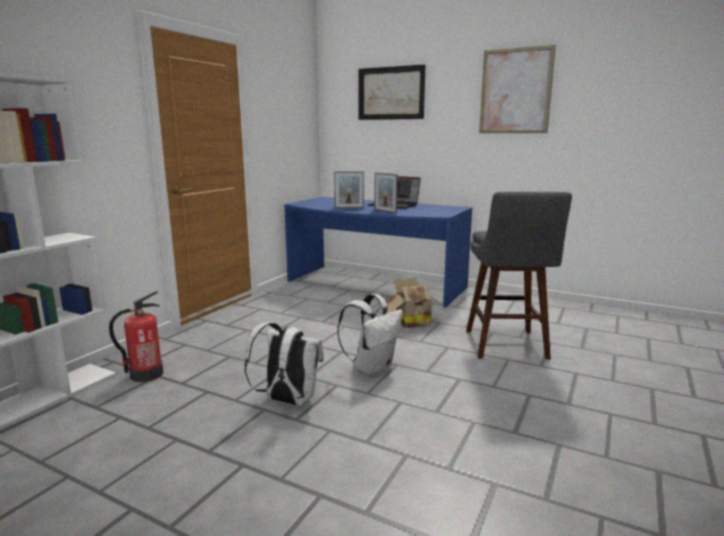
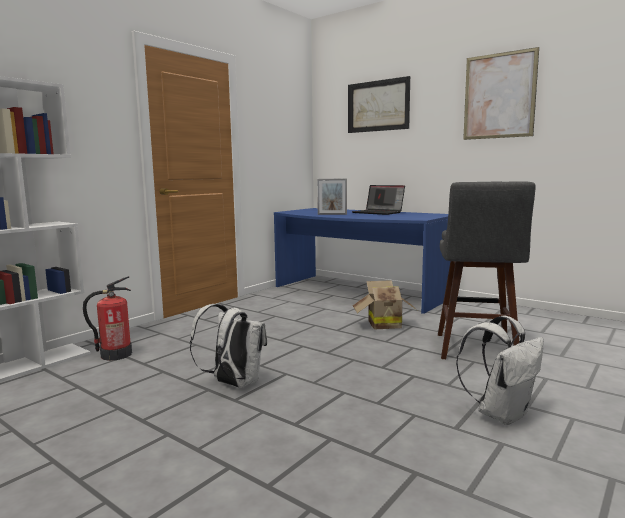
camera: 10 degrees right, 5 degrees down
(372, 368) = (327, 362): white backpack -> white backpack (501, 413)
(385, 211) = (365, 216): picture frame -> none

